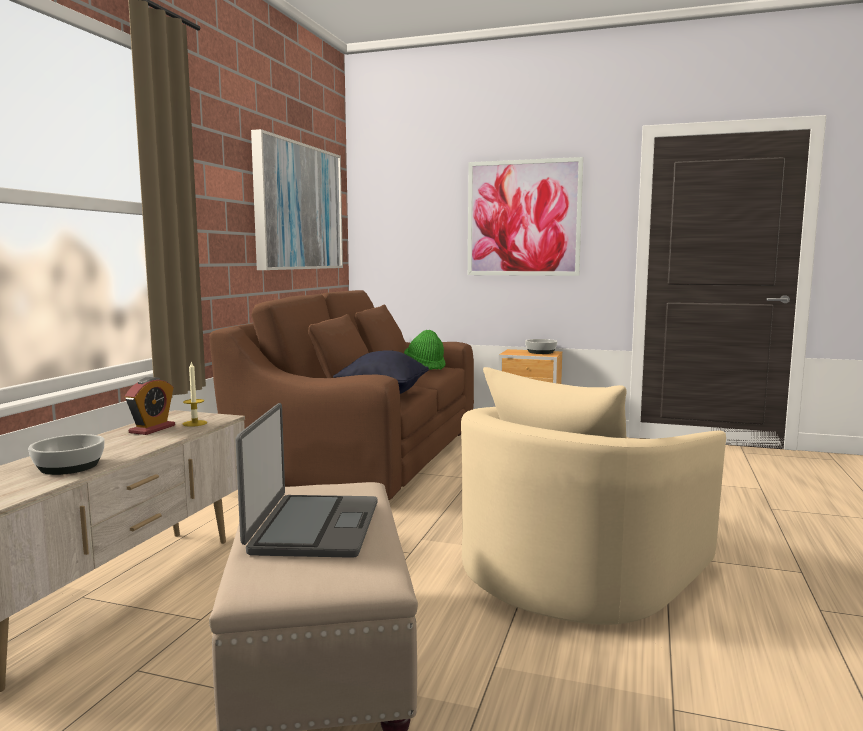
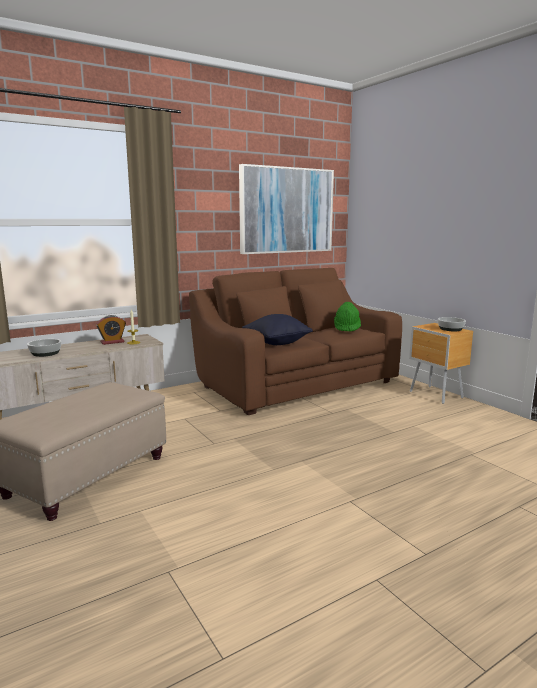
camera: 40 degrees right, 5 degrees up
(313, 527) = (79, 405): laptop -> none
(523, 218) = (454, 215): picture -> none
(577, 570) = (276, 486): beige armchair -> none

